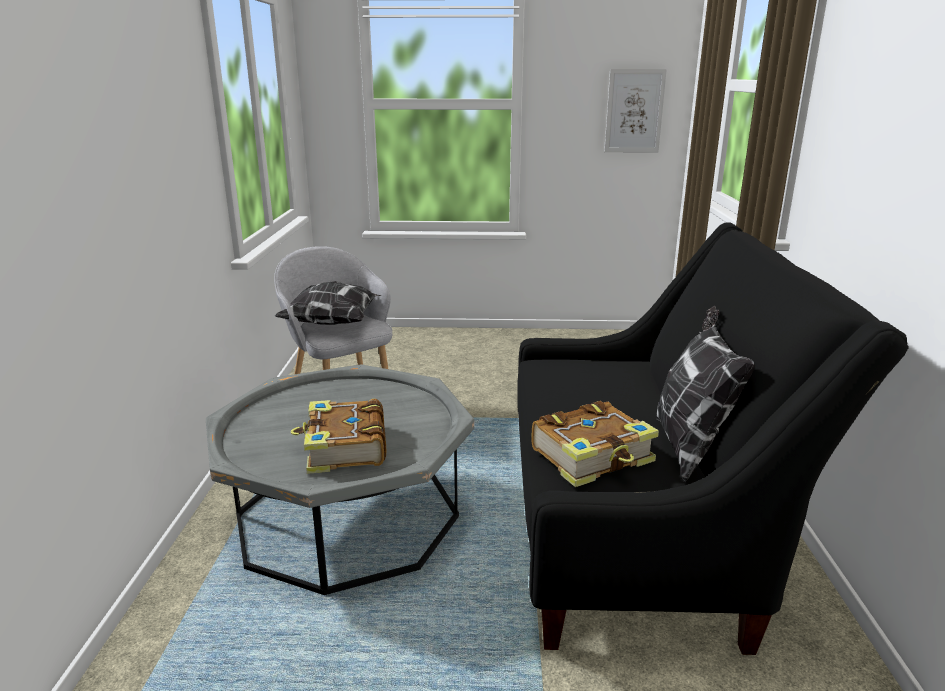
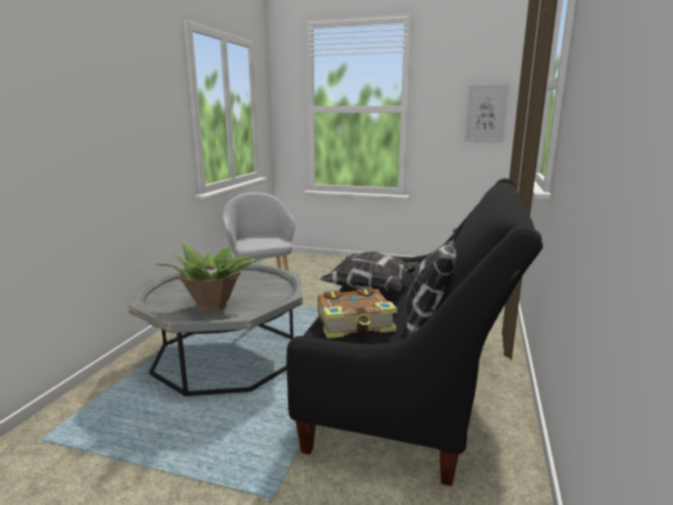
camera: 15 degrees right, 5 degrees down
(335, 323) = (258, 239): pillow -> pillow (372, 289)
(344, 449) = (213, 305): book -> potted plant

